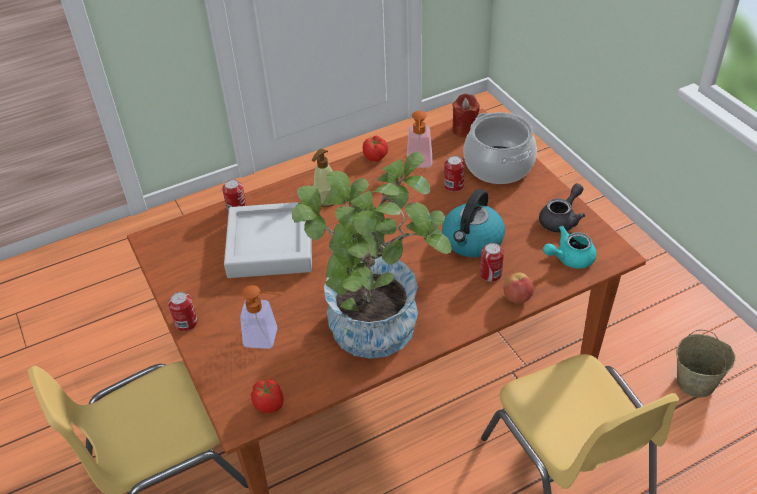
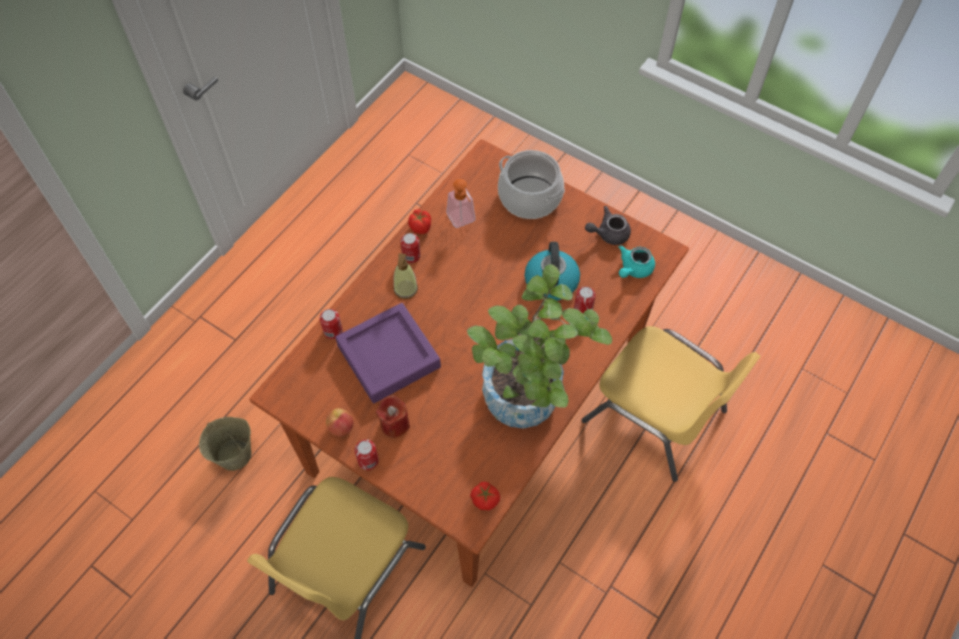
camera: 30 degrees left, 15 degrees up
(267, 338) = (445, 444): soap dispenser -> none
(270, 246) = (388, 356): grey tray -> purple tray
(453, 185) = (505, 233): can -> can (411, 256)
(465, 130) = (480, 169): red candle -> red candle (394, 424)
(517, 298) = (614, 322): apple -> apple (341, 428)
(561, 219) = (608, 234): grey teapot -> grey teapot turned 120 degrees counterclockwise
(696, 382) = (713, 303): beige bucket -> beige bucket (235, 454)

